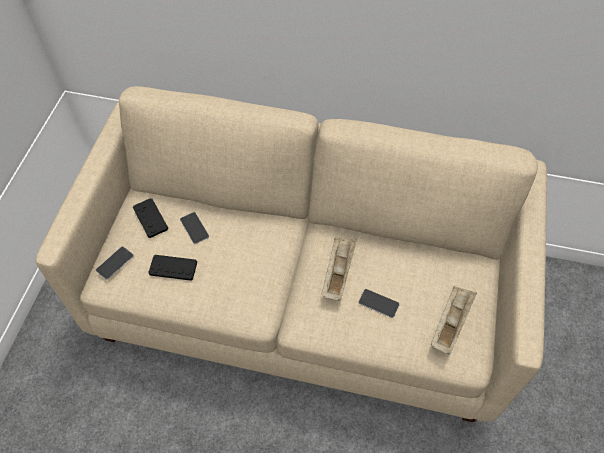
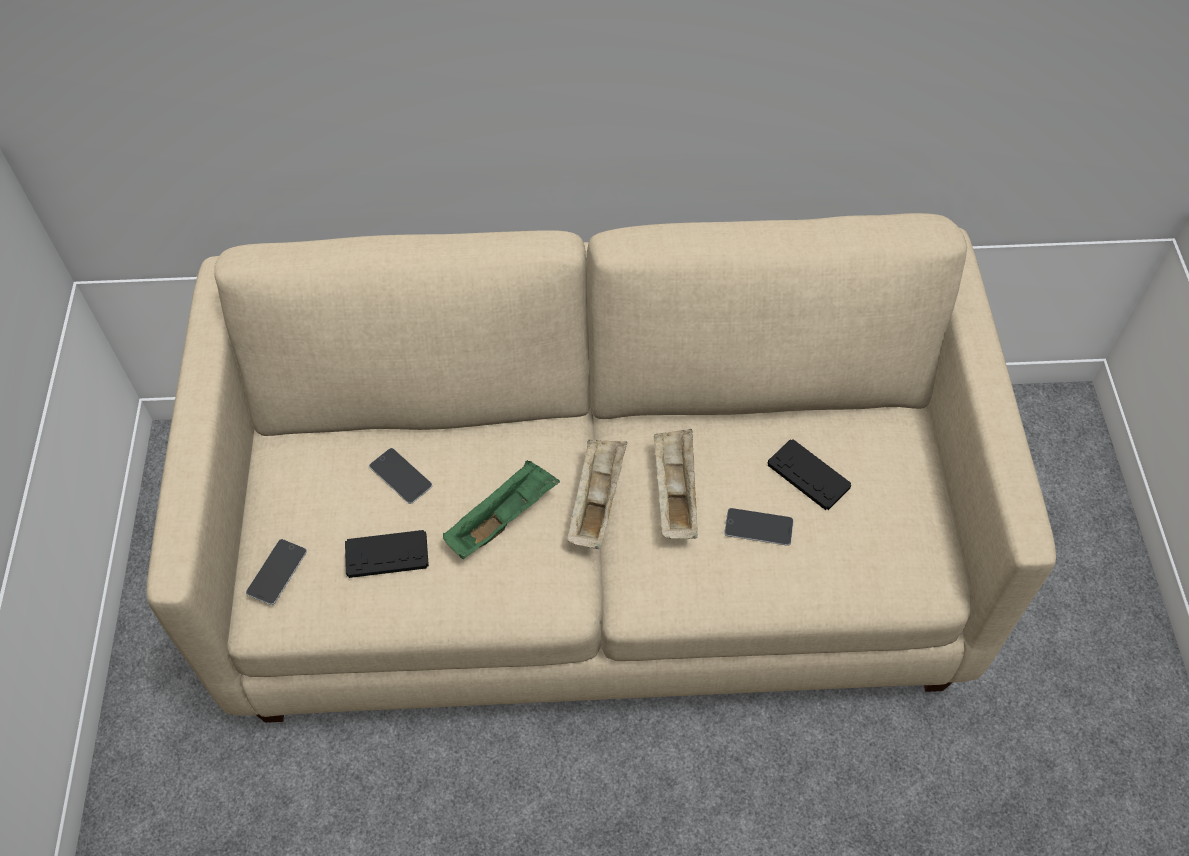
camera: 15 degrees left, 0 degrees up
(150, 218) = (315, 478): black game controller -> black game controller (808, 475)
(240, 263) = (503, 518): none -> green tray
(450, 323) = (884, 530): beige tray -> beige tray (596, 501)

